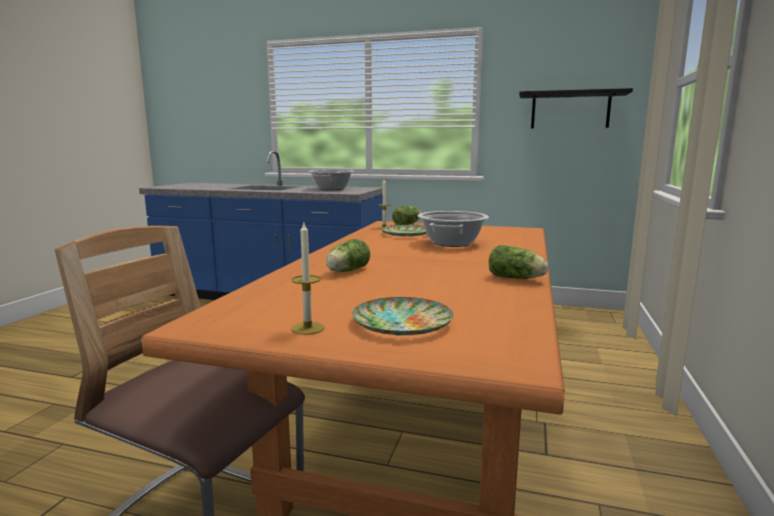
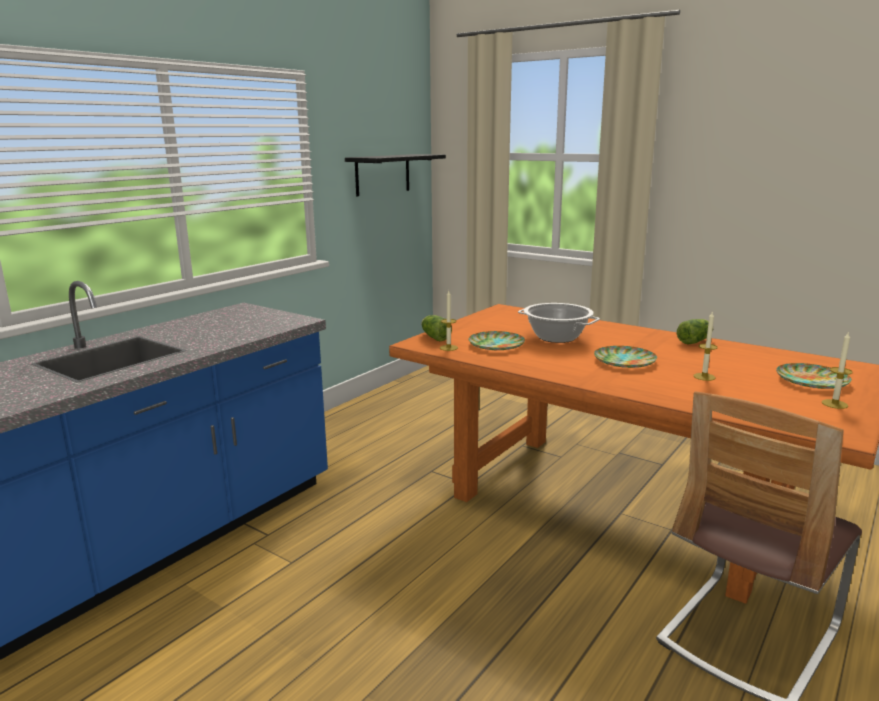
camera: 70 degrees left, 5 degrees up
(331, 189) = (227, 324): cooking pot -> none
(346, 271) = (669, 381): lettuce -> none
(372, 281) = (704, 377): none -> candle
(399, 259) = (624, 361): none -> plate

